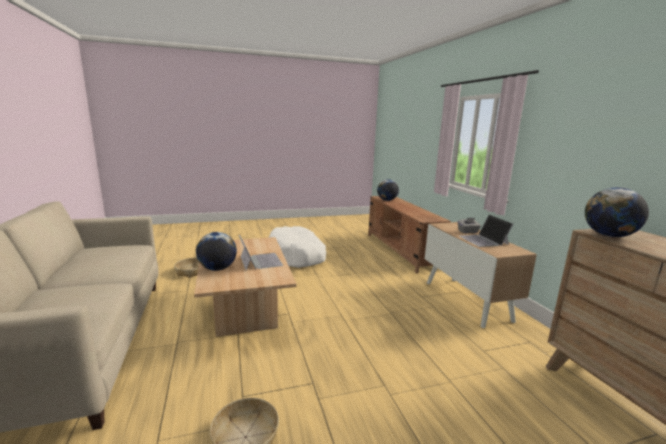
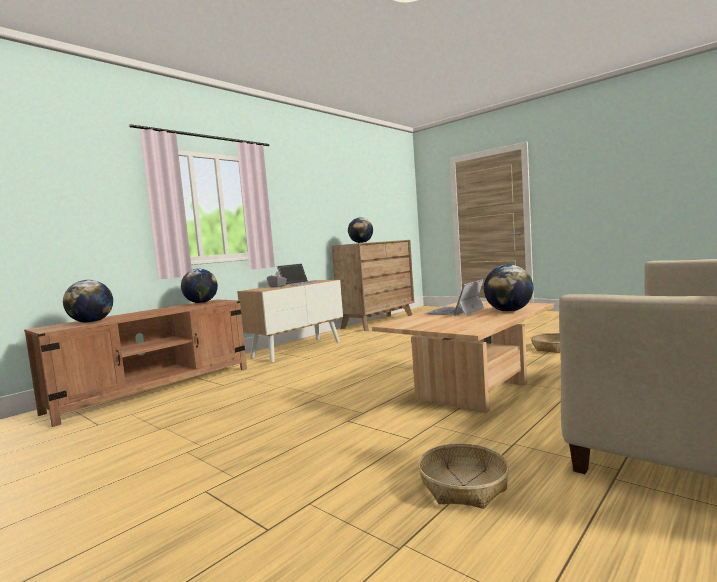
camera: 120 degrees left, 10 degrees down
(296, 256) = (245, 436): white dog bed -> none
(431, 216) = (201, 303): none -> globe

